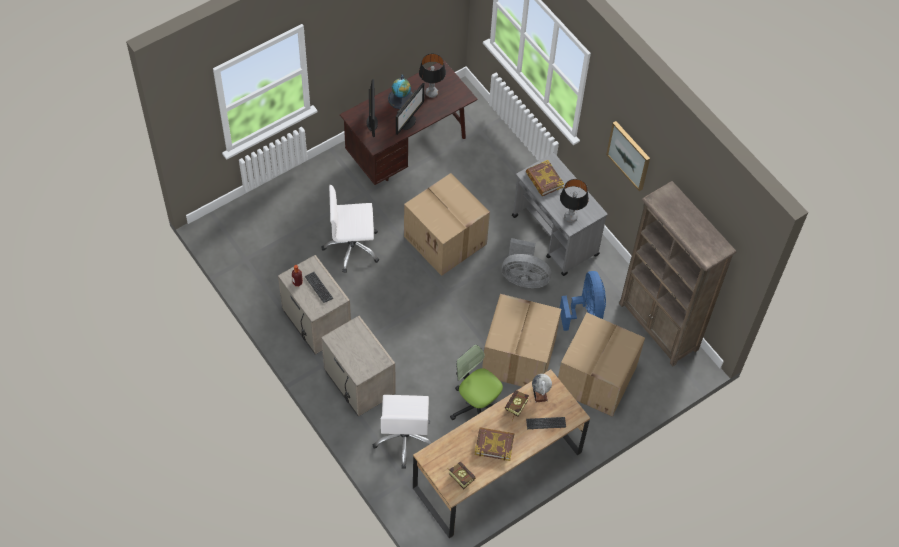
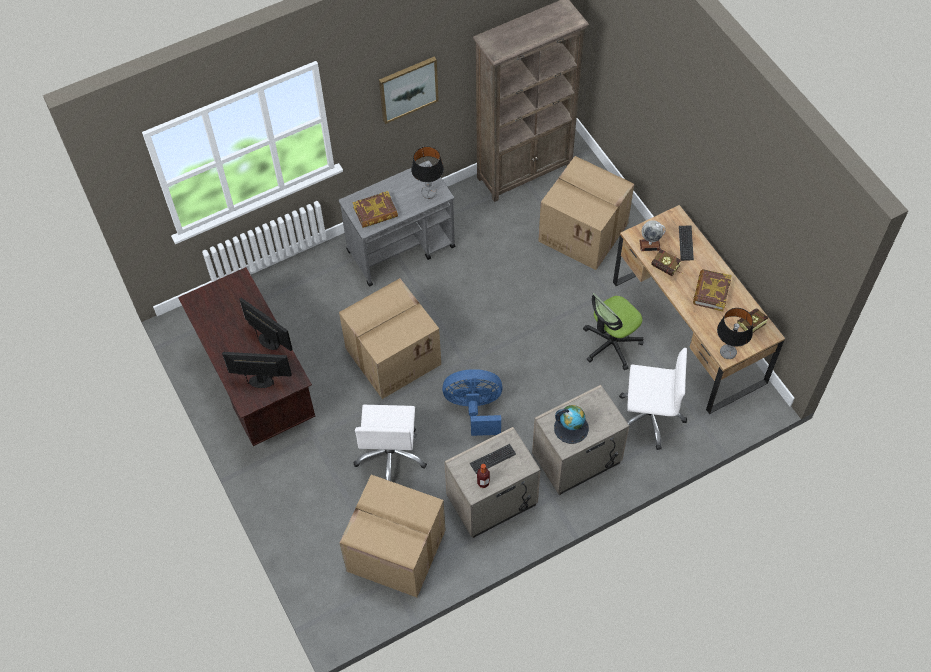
camera: 80 degrees left, 0 degrees up
(401, 98) = (229, 347): globe -> globe (571, 428)
(431, 93) = (227, 313): table lamp -> table lamp (728, 352)
(518, 356) = (551, 299): cardboard box -> cardboard box (394, 551)
(524, 278) = (453, 284): grey fan -> none
(585, 311) = (500, 232): blue fan -> blue fan (475, 409)

